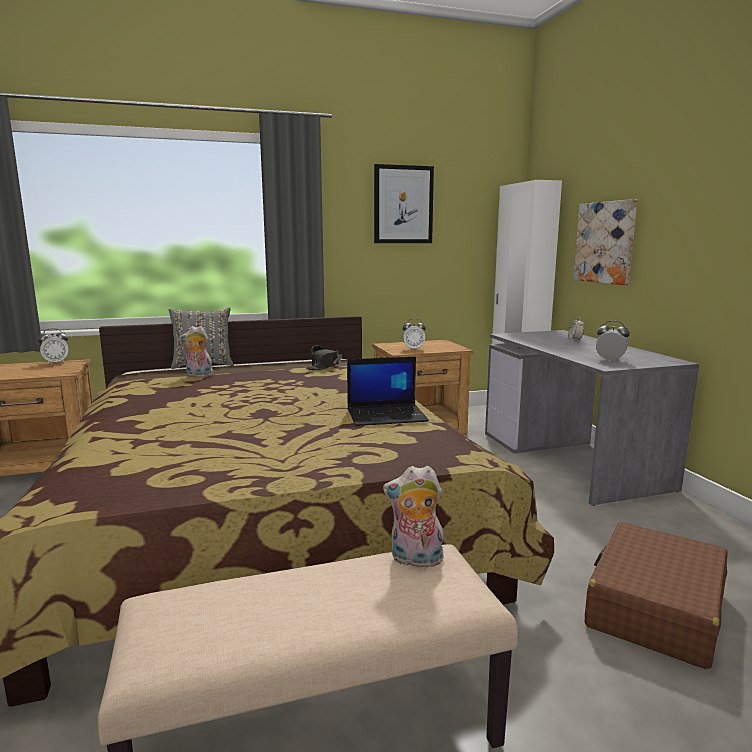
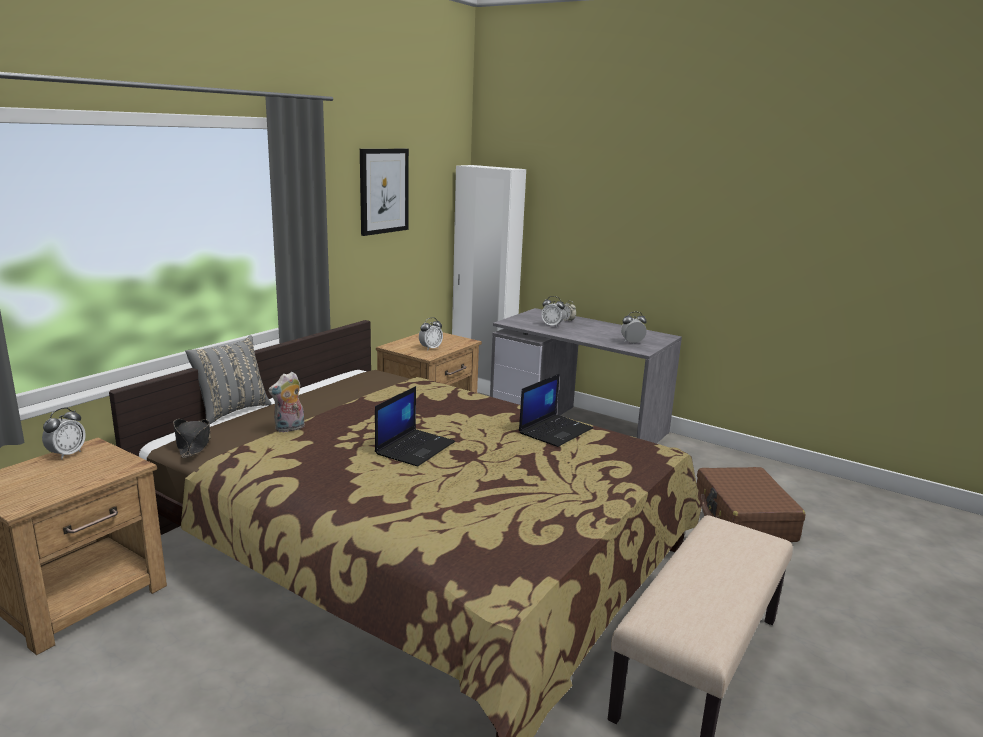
camera: 40 degrees left, 5 degrees up
(242, 401) = (415, 447): none -> laptop
(325, 366) = (388, 386): black hat -> black hat (193, 444)
(415, 560) = (718, 531): plush toy -> none
(546, 341) = (552, 326): none -> alarm clock
(605, 242) = (581, 233): picture -> none

